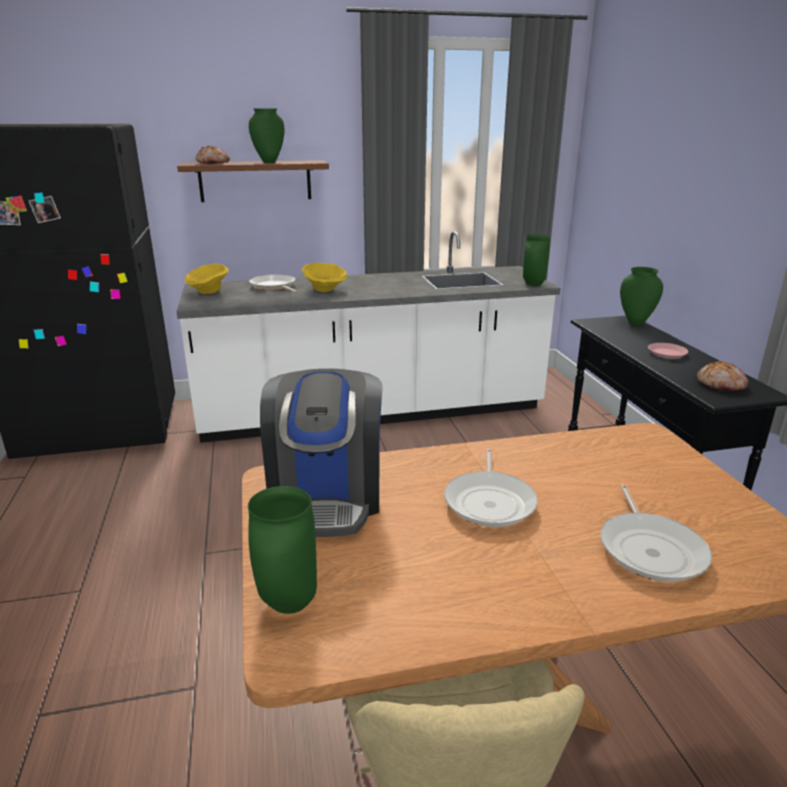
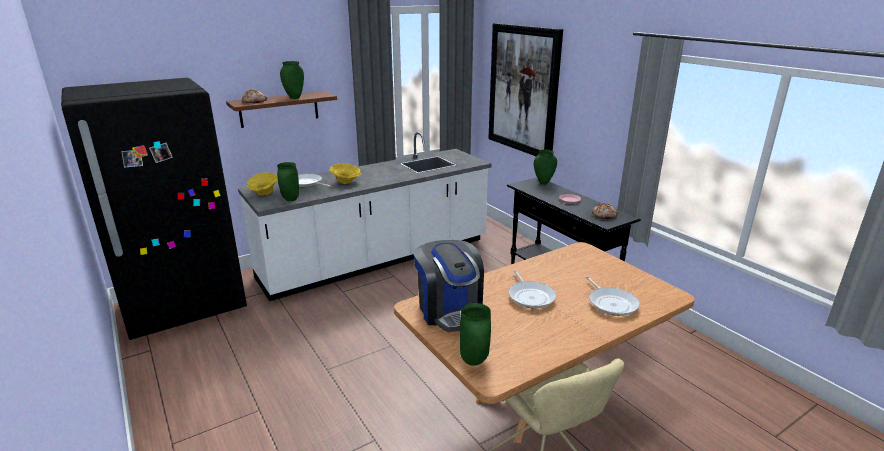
camera: 20 degrees left, 0 degrees up
(533, 284) = (473, 162): green vase -> green vase (290, 199)
(632, 173) = (523, 90): none -> picture

